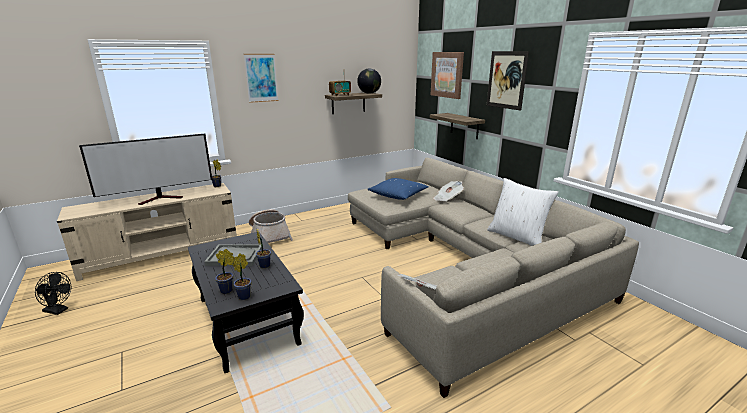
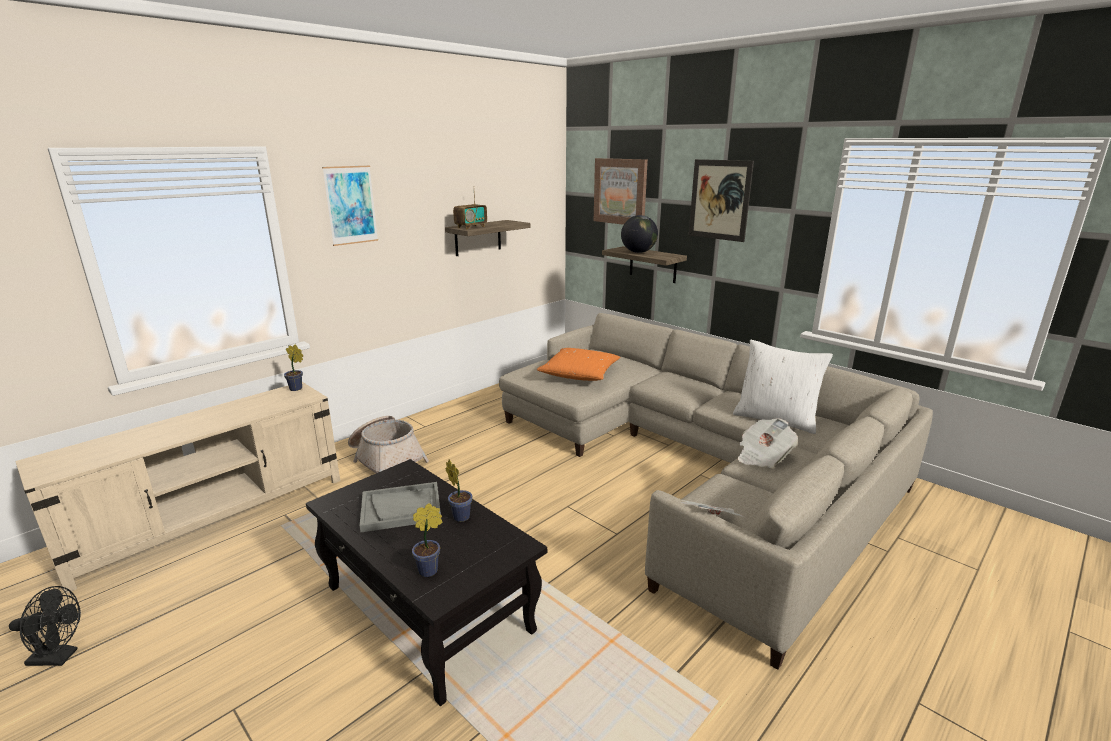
camera: 15 degrees left, 0 degrees up
(162, 198) = (210, 422): television -> none
(245, 296) = (466, 574): potted plant -> none
(369, 93) = (509, 222): globe -> globe (638, 252)
(398, 195) = (579, 374): blue pillow -> orange pillow
(447, 198) = (650, 372): newspaper -> newspaper (763, 456)

